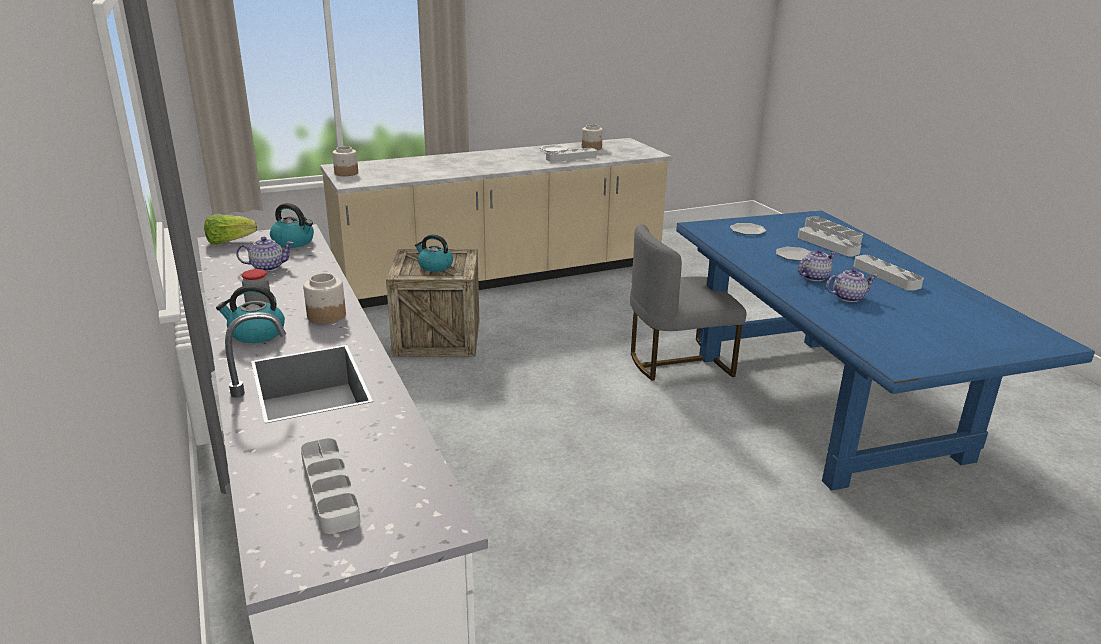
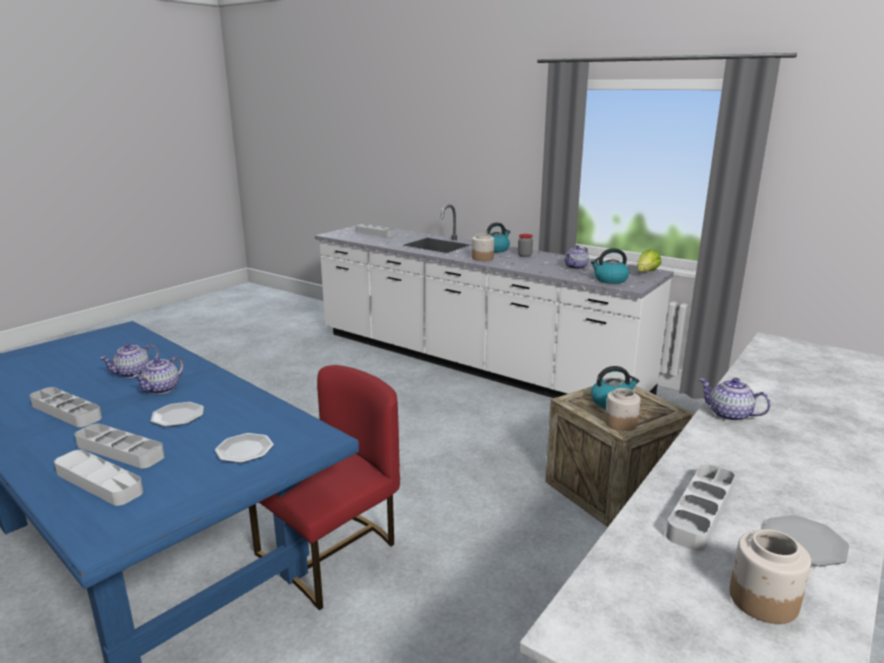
camera: 150 degrees right, 5 degrees down
(346, 173) = (831, 354): jar -> jar (620, 423)
(487, 169) = (730, 415): none -> teapot
(678, 362) = (331, 553): grey chair -> red chair

